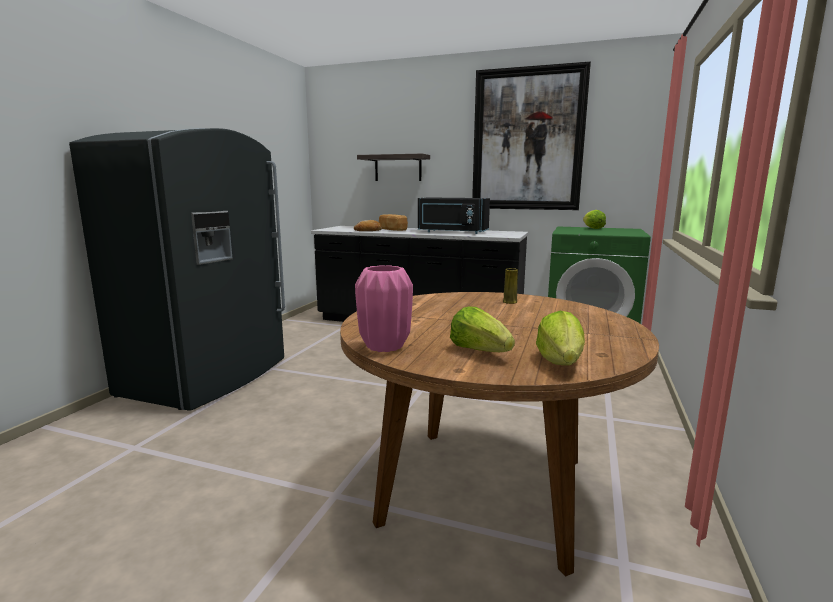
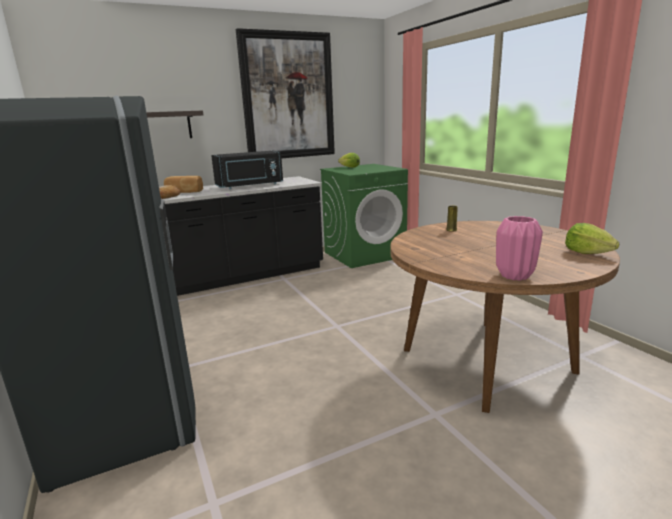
camera: 45 degrees left, 5 degrees up
(479, 351) = (550, 260): lettuce -> none

